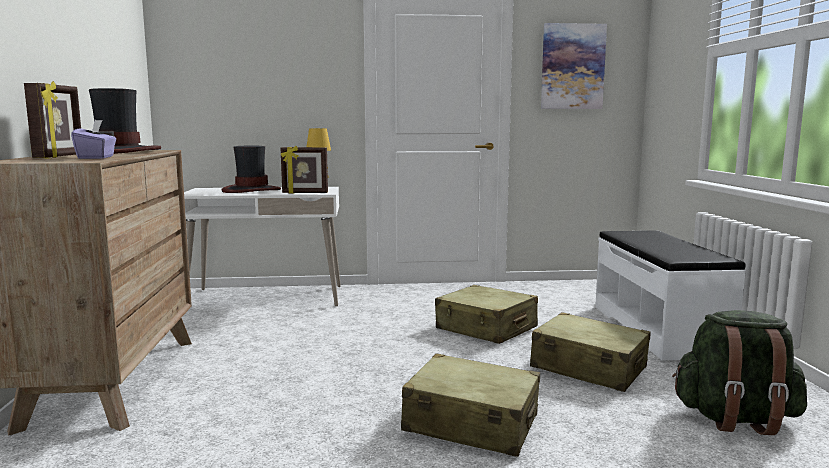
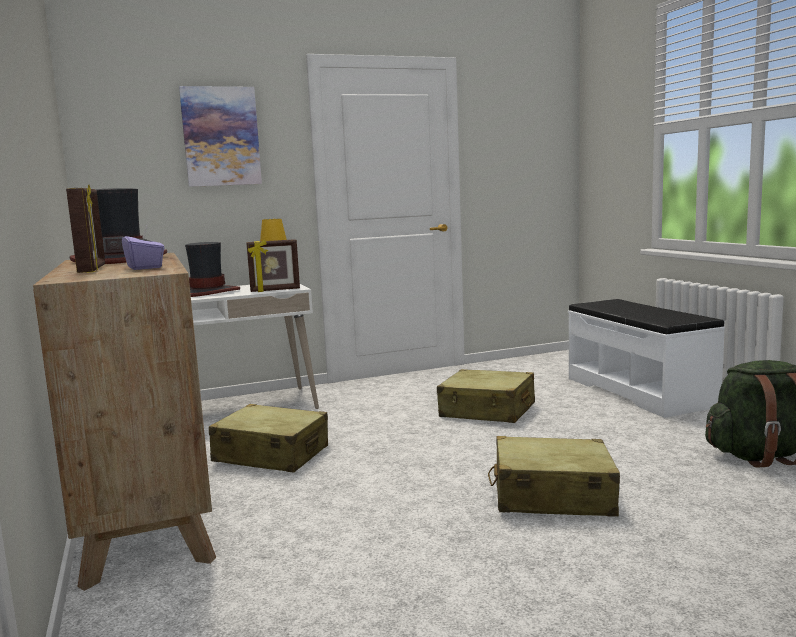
camera: 15 degrees left, 0 degrees up
(572, 67) = (514, 144): picture -> picture (221, 136)
(588, 368) = (609, 433): beige suitcase -> beige suitcase (271, 455)

